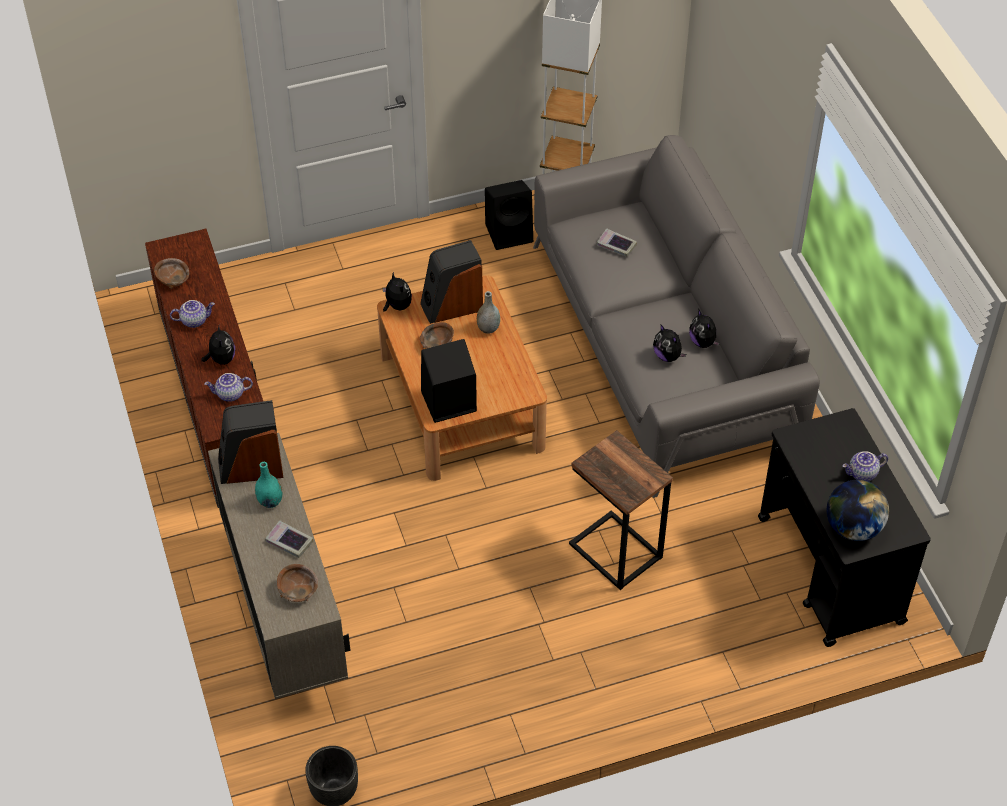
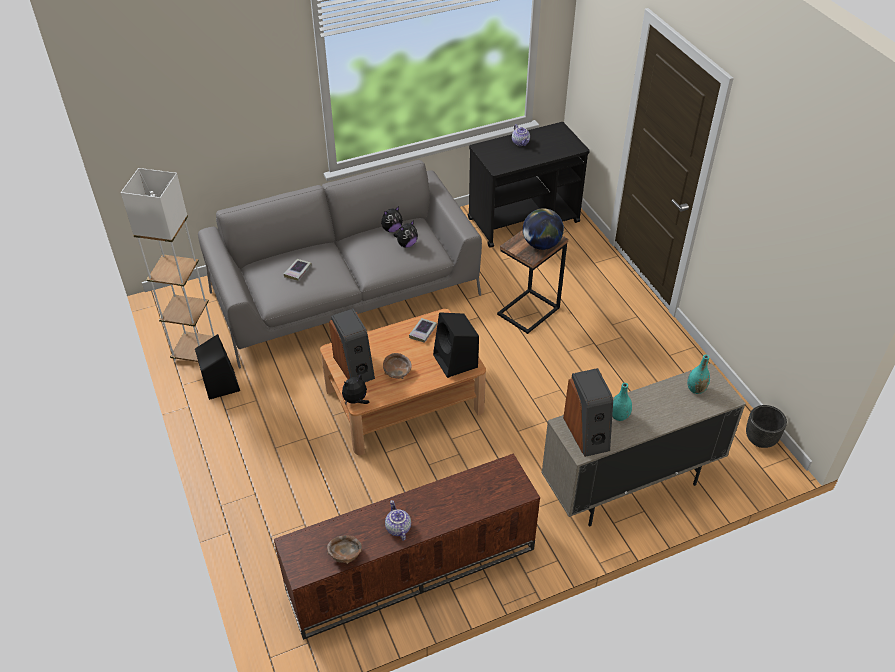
camera: 95 degrees left, 5 degrees down
(221, 359) = (443, 499): plush toy -> none
(230, 395) = (484, 486): teapot -> none
(289, 542) = (653, 399): book -> book (423, 332)
(298, 590) = (696, 389): brown bowl -> turquoise vase
(488, 328) = (378, 343): grey vase -> none
(853, 528) = (562, 147): globe -> globe (541, 244)

